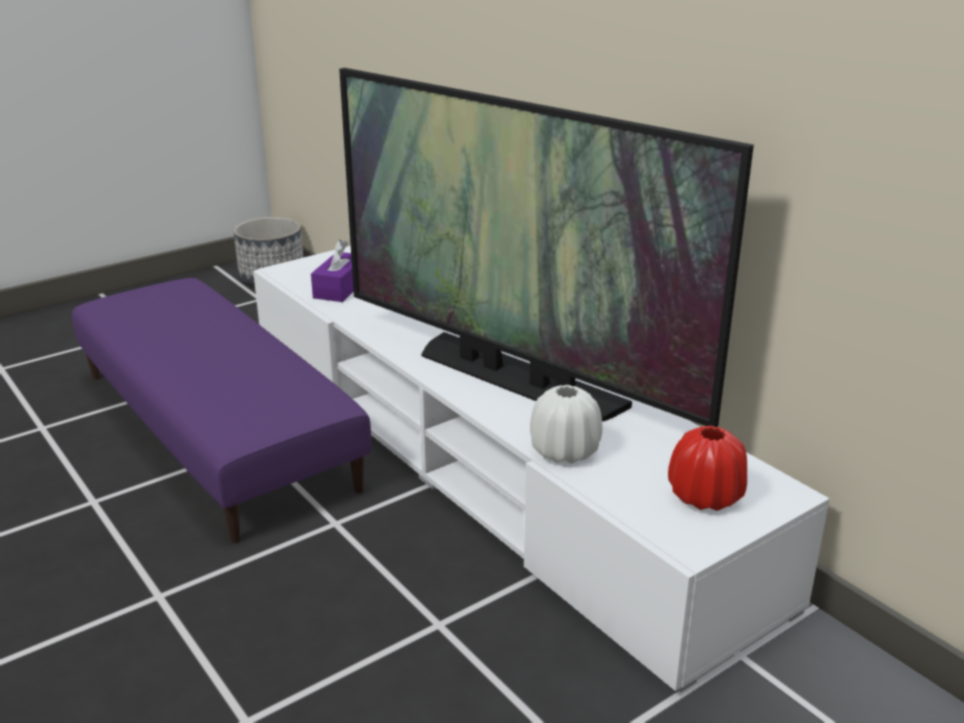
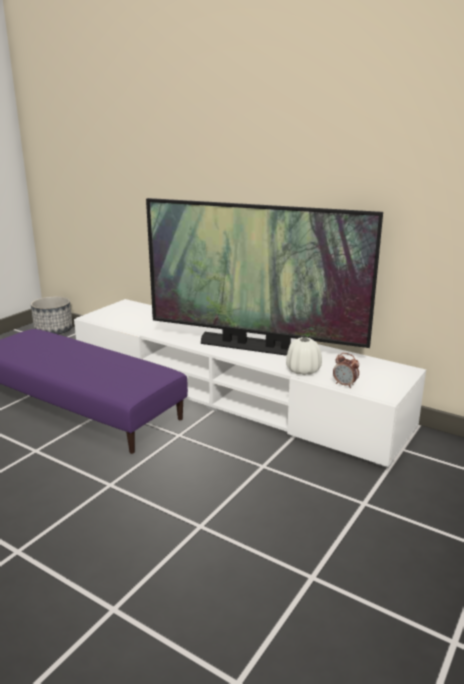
camera: 20 degrees left, 5 degrees down
(340, 288) = (131, 321): purple tissue box -> none
(623, 501) = (345, 385): none -> alarm clock
(705, 496) = (377, 377): red vase -> none

